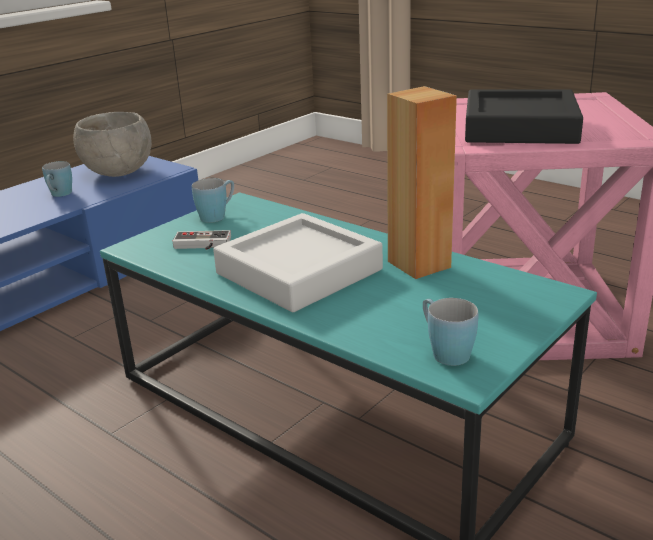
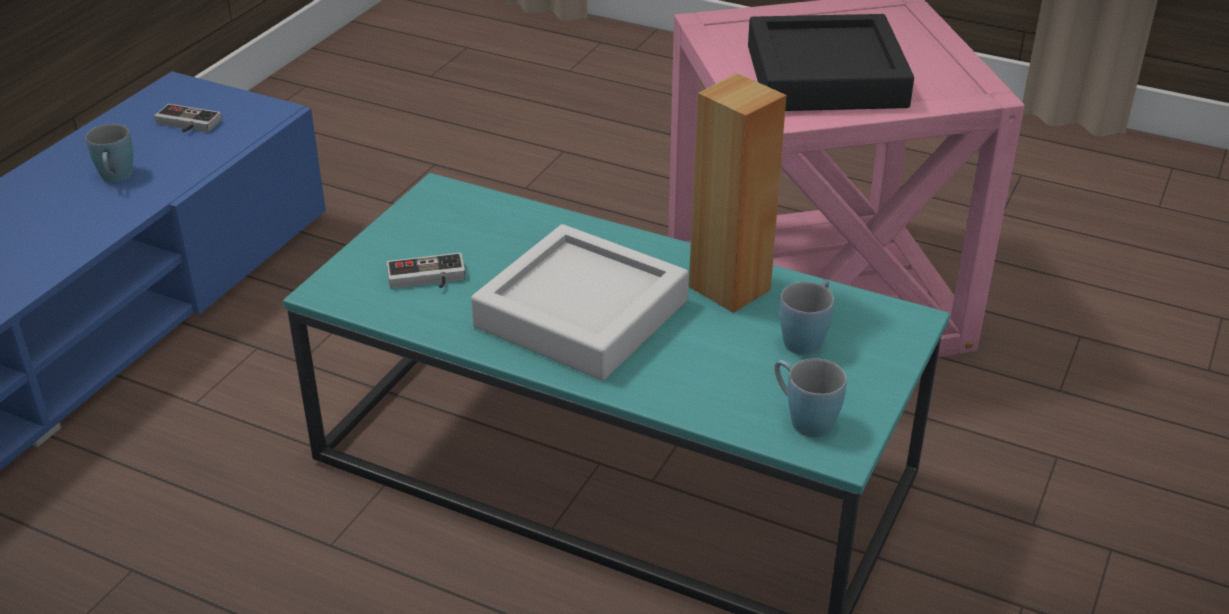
camera: 15 degrees left, 10 degrees up
(117, 173) = (185, 125): grey bowl -> game controller
(217, 215) = (421, 221): blue mug -> blue mug (807, 337)

